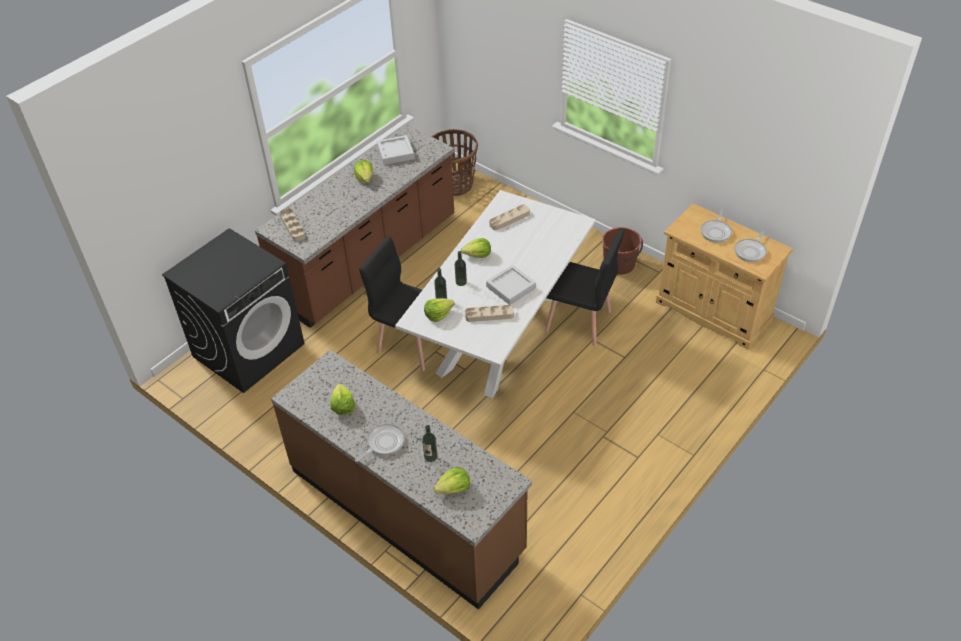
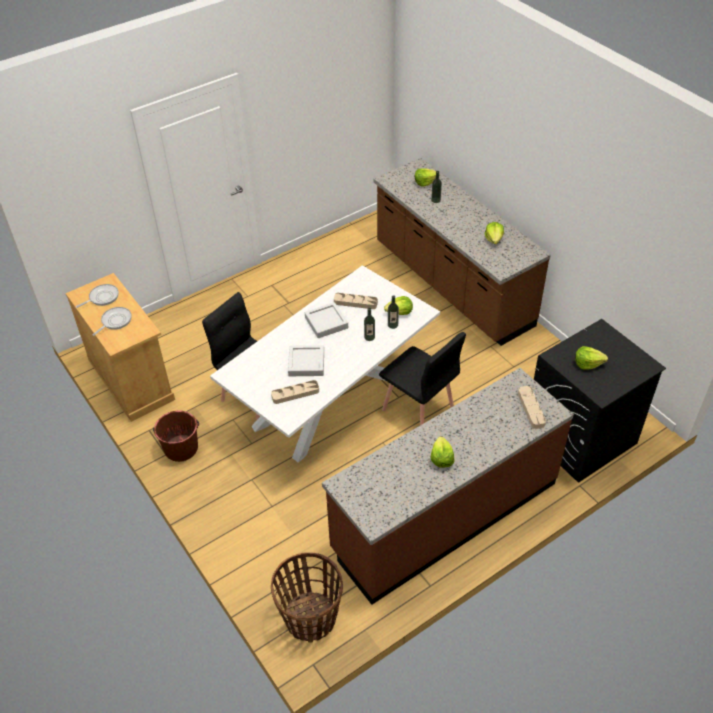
camera: 165 degrees left, 0 degrees up
(383, 443) = (467, 212): frying pan -> none
(395, 153) = (396, 490): grey tray -> grey tray (306, 363)
(478, 255) = (343, 361): lettuce -> lettuce (588, 363)

